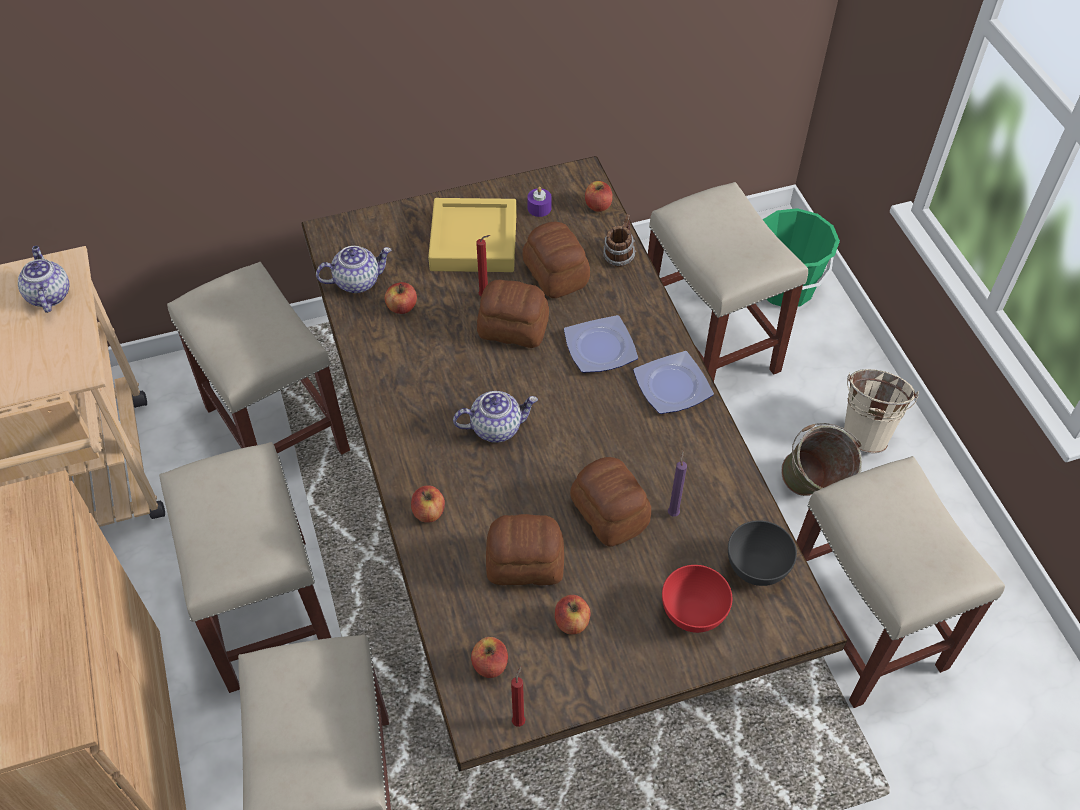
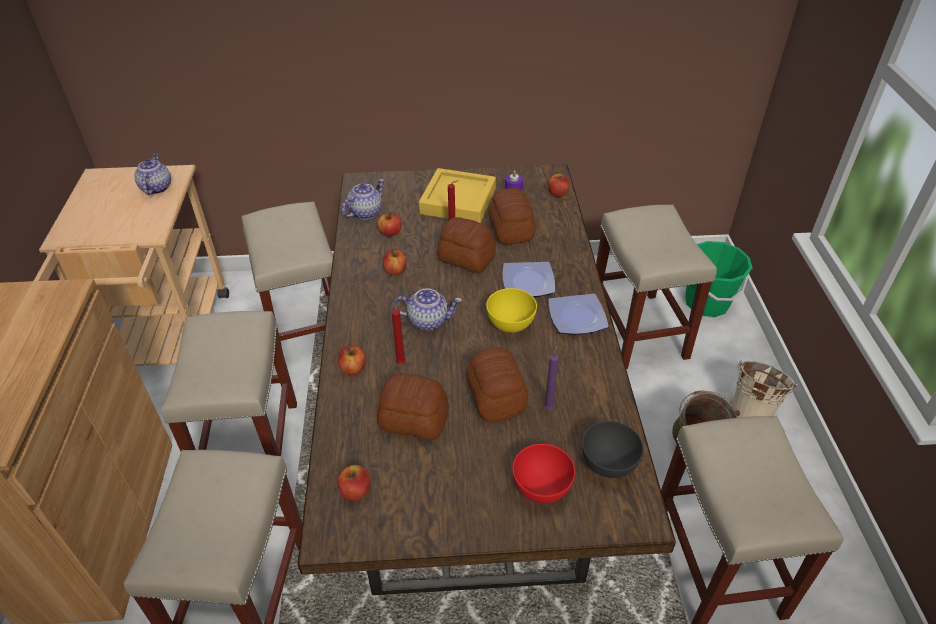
camera: 15 degrees right, 10 degrees down
(357, 281) = (365, 212): teapot -> teapot turned 45 degrees counterclockwise
(519, 720) = (362, 541): red candle -> red candle (402, 362)
(572, 622) = (435, 473): apple -> apple (395, 270)
(597, 411) = (511, 324): none -> yellow bowl
(619, 255) = (563, 226): mug -> none

